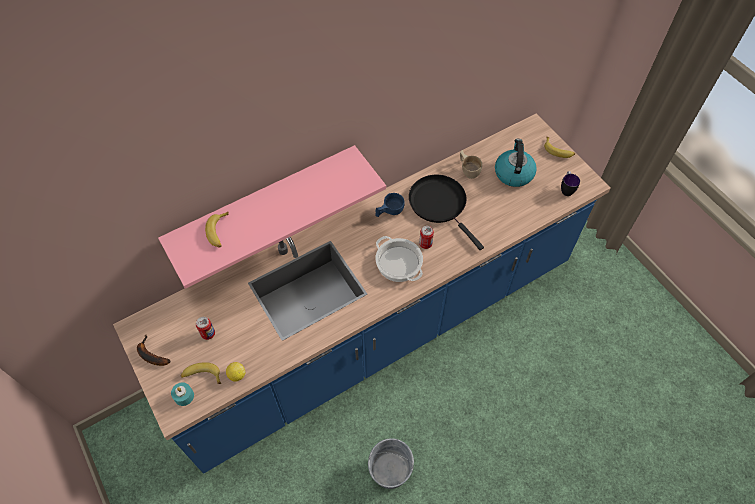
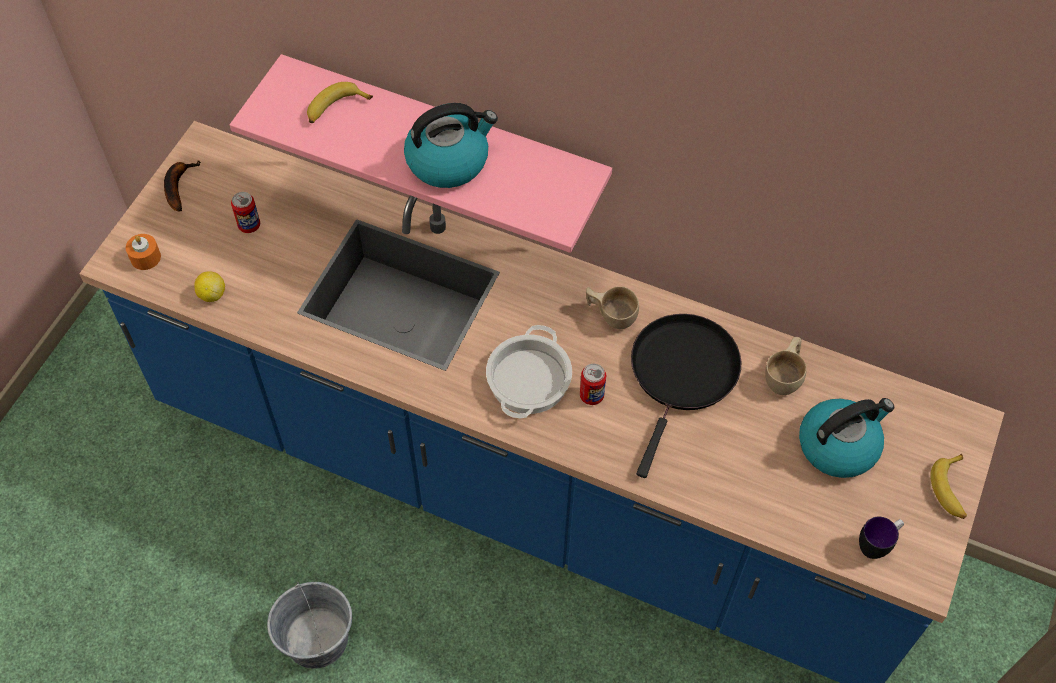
camera: 55 degrees right, 0 degrees up
(184, 396) = (145, 257): turquoise candle -> orange candle
(201, 375) = (185, 257): banana -> none
(295, 203) = (449, 161): none -> kettle
(389, 212) = (610, 315): blue cup -> beige cup

